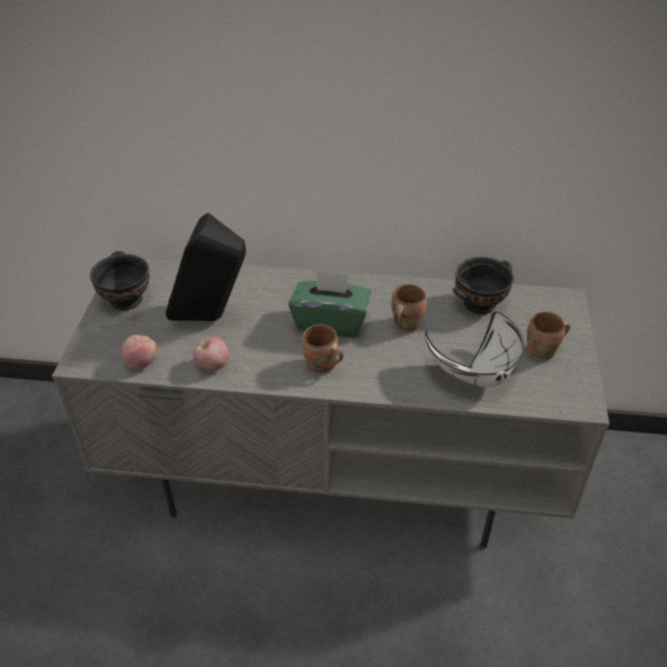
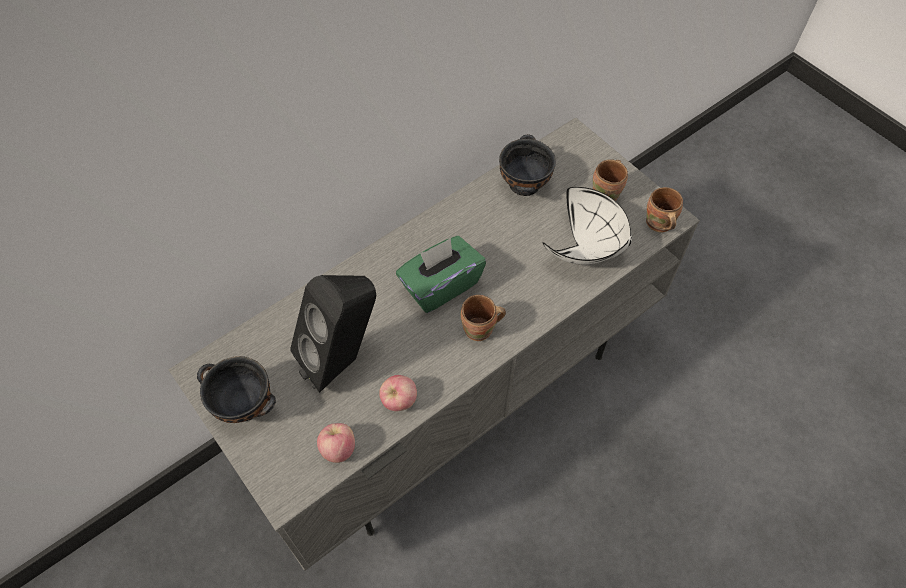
camera: 45 degrees left, 15 degrees up
(404, 324) = (494, 244): brown mug -> brown mug (658, 225)

